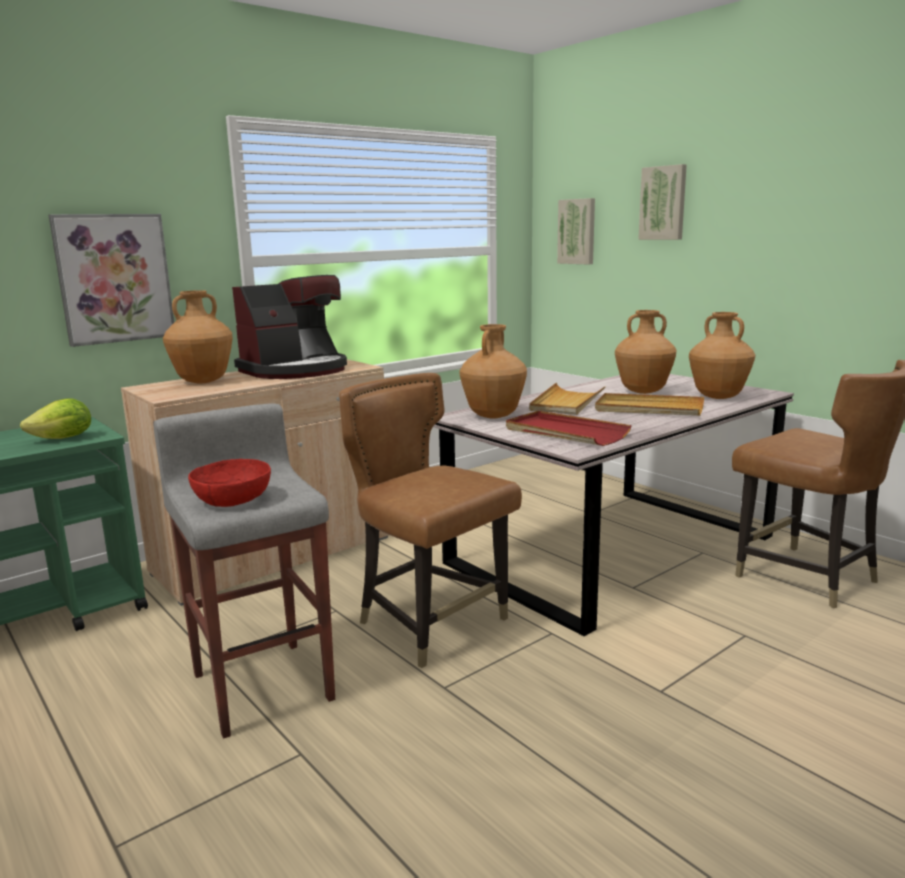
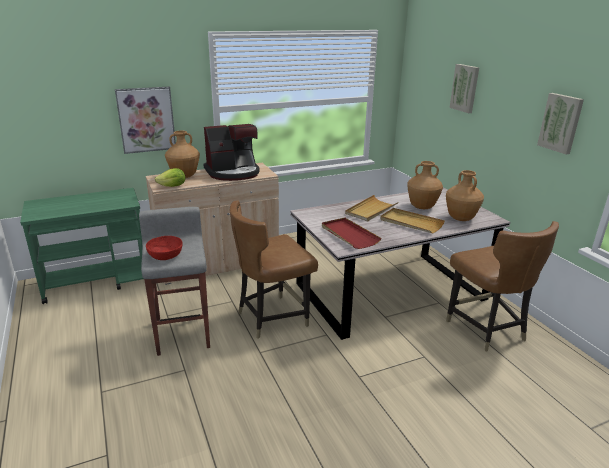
camera: 15 degrees right, 10 degrees up
(64, 438) = (114, 203): lettuce -> lettuce (173, 186)
(431, 624) = (272, 317): brown chair -> brown chair turned 90 degrees counterclockwise
(493, 416) = (323, 215): brown vase -> none
(577, 231) = (421, 93): picture -> picture (561, 123)

